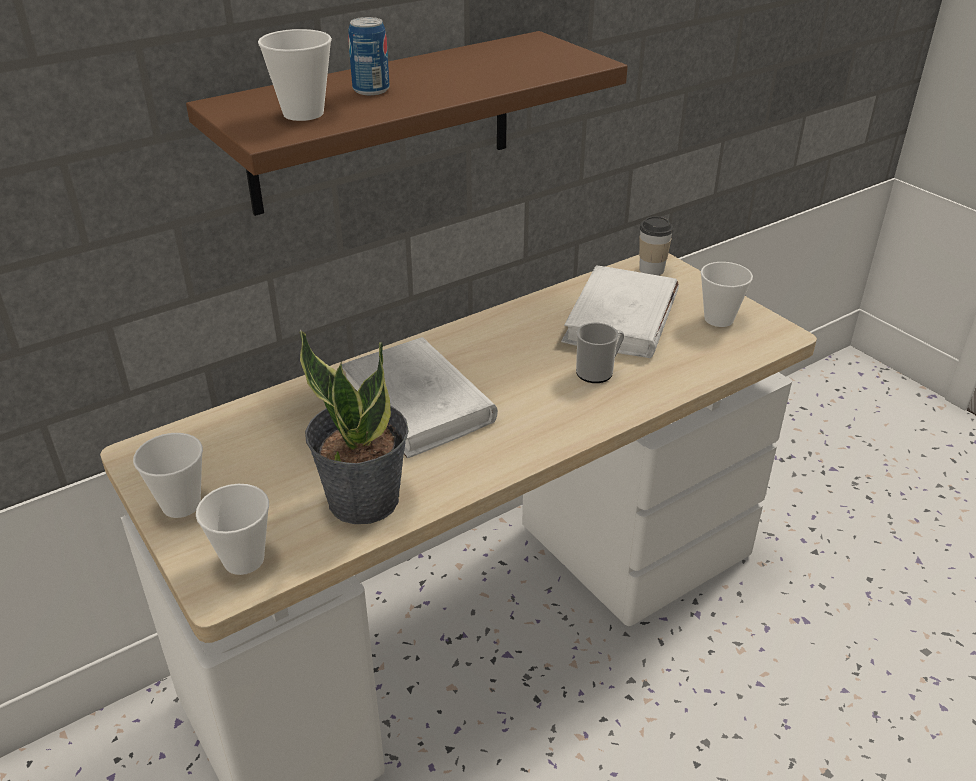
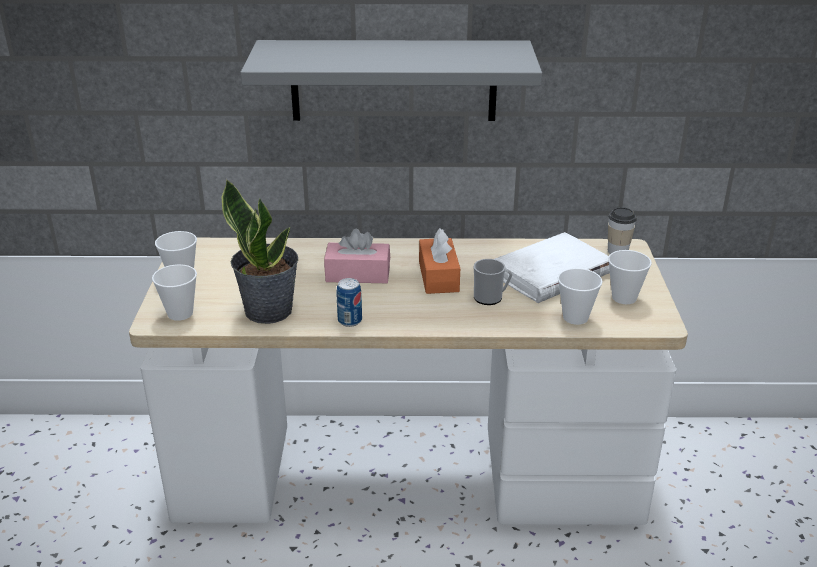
camera: 35 degrees right, 5 degrees down
(303, 113) = (300, 58): cup -> cup (575, 317)
(371, 90) = (358, 53): can -> can (350, 320)
(383, 122) = (393, 80): brown shelf -> grey shelf
(417, 402) = (358, 274): white book -> pink tissue box
(513, 368) = (438, 277): none -> orange tissue box

